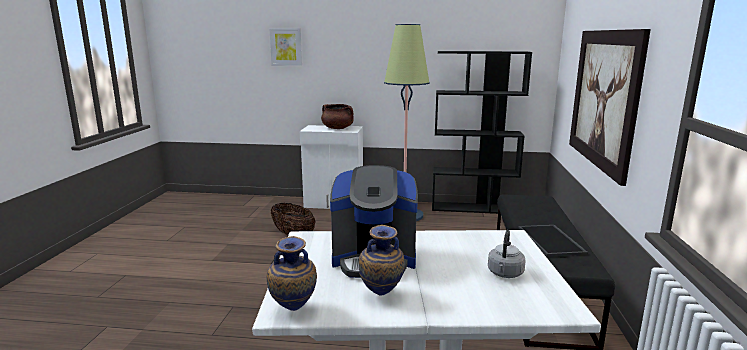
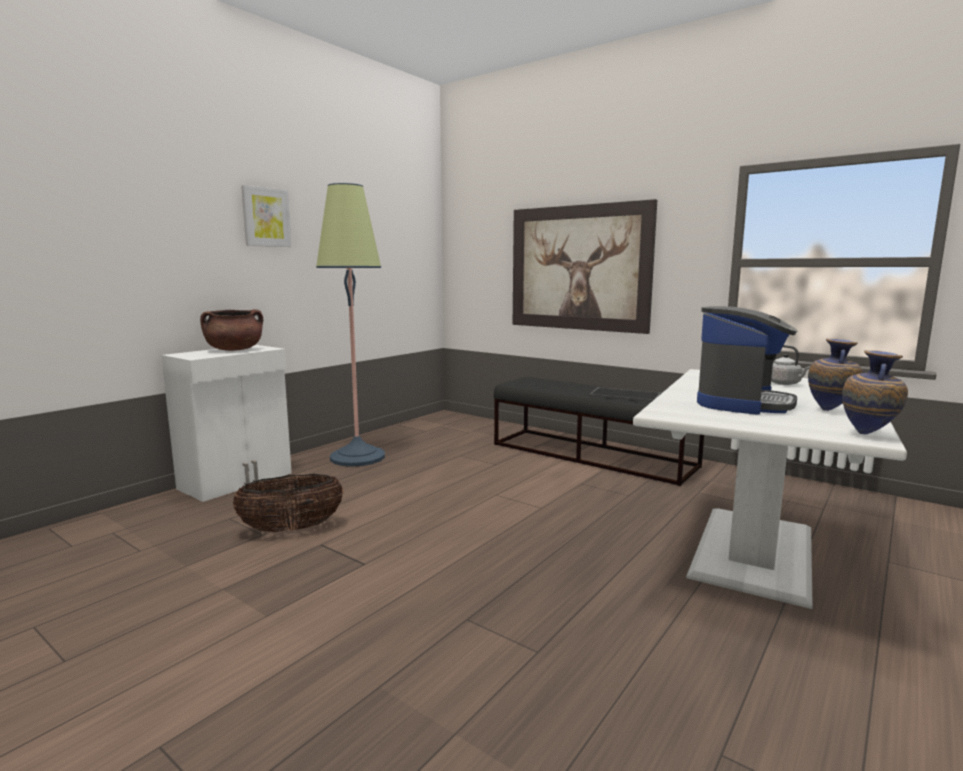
camera: 60 degrees left, 5 degrees down
(286, 47) = (101, 206): picture -> picture (266, 217)
(473, 208) = (399, 428): black bookcase -> none

